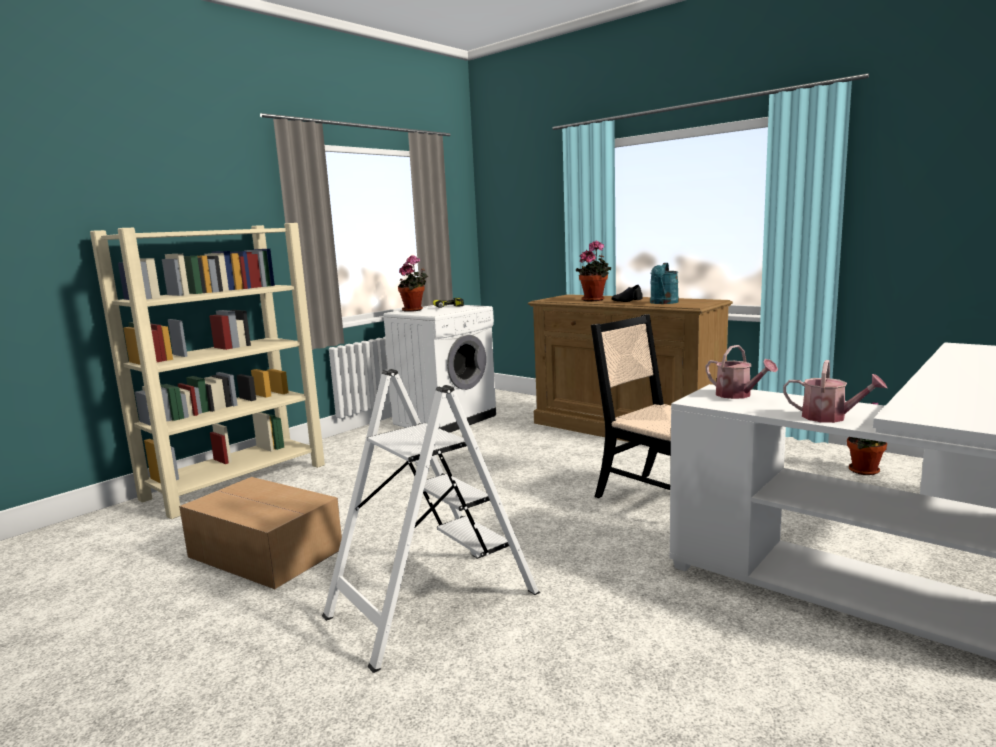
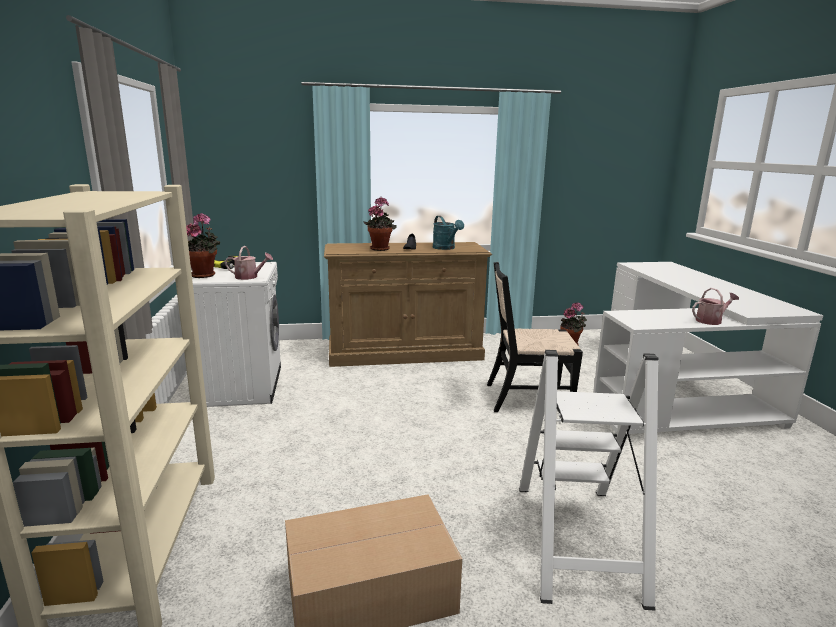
camera: 50 degrees left, 5 degrees up
(737, 395) = (640, 316): watering can -> watering can (249, 277)

